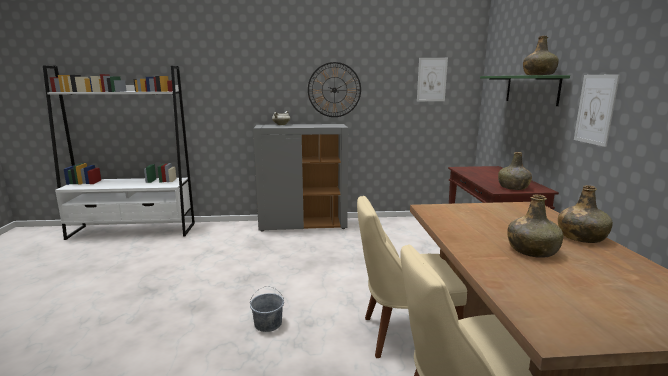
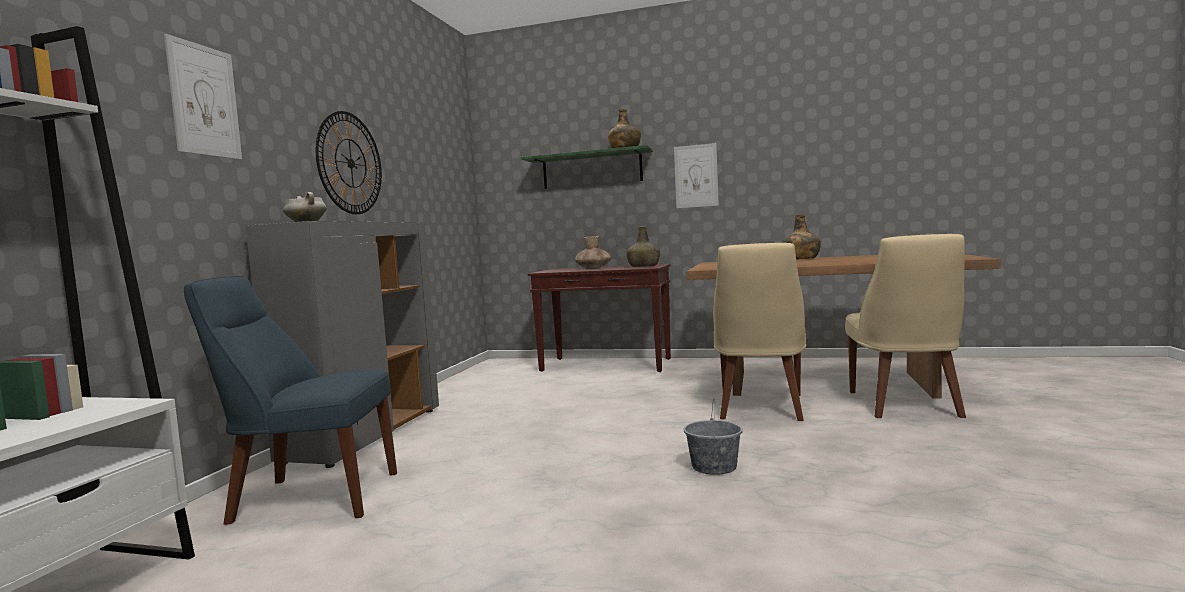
camera: 70 degrees left, 10 degrees down
(229, 237) = (309, 498): none -> blue chair
(432, 79) = (441, 163): picture -> picture (204, 100)
(488, 176) = (593, 269): none -> brown vase
(532, 251) = (830, 260): green bottle -> none

